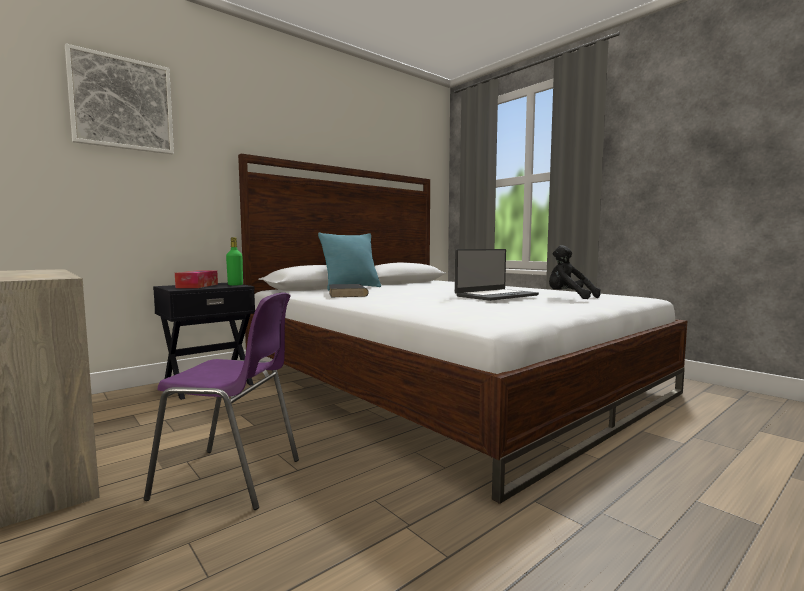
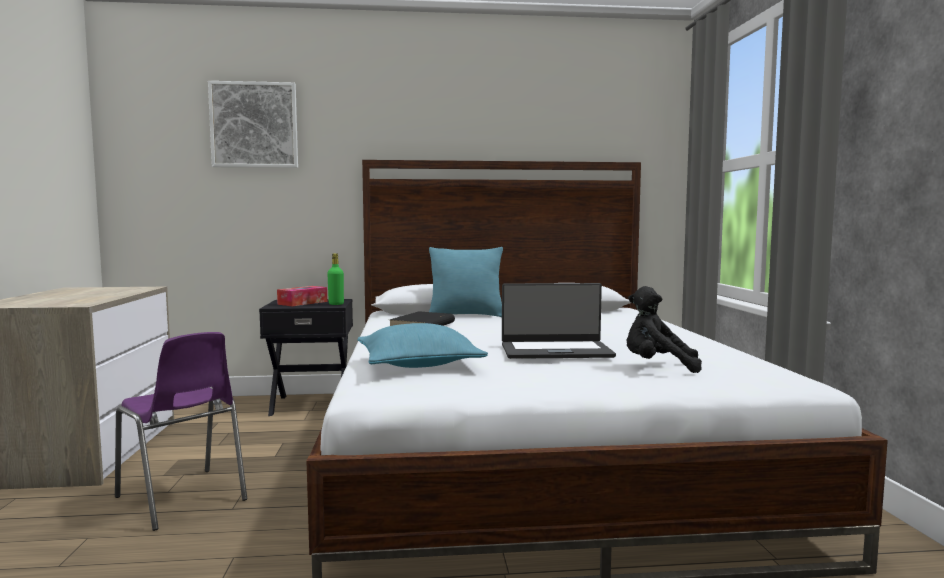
camera: 35 degrees right, 0 degrees up
(447, 308) = (418, 364): none -> turquoise pillow
(568, 297) = (658, 367): black plush toy -> black plush toy turned 60 degrees counterclockwise

